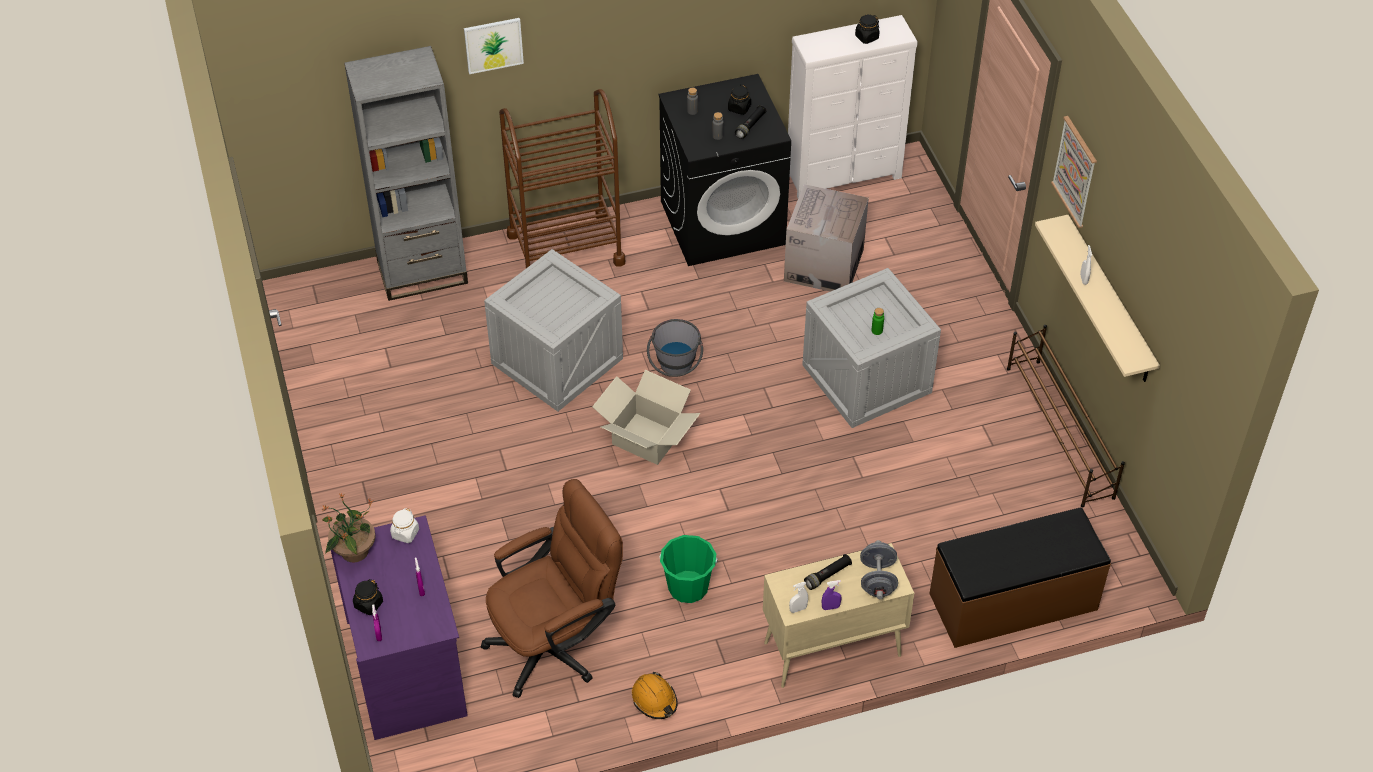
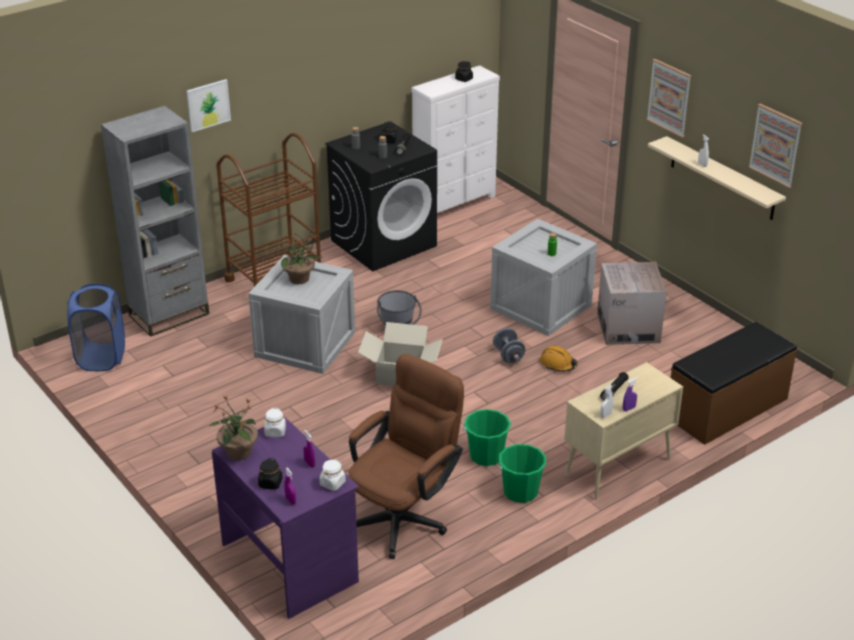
camera: 20 degrees left, 15 degrees down
(323, 318) = (101, 357): none -> blue laundry basket
(433, 625) = (332, 483): none -> white jar
(554, 291) = (300, 279): none -> potted plant
(654, 700) = (503, 532): orange hard hat -> orange hard hat (558, 364)
(701, 650) = (520, 492): none -> green bucket
(823, 265) = (470, 252): cardboard box -> cardboard box (628, 328)
(877, 580) = (652, 385): grey dumbbell -> grey dumbbell (508, 355)
(1059, 432) = (693, 308): brown shoe rack -> none
(1158, 300) = (775, 145): none -> picture

